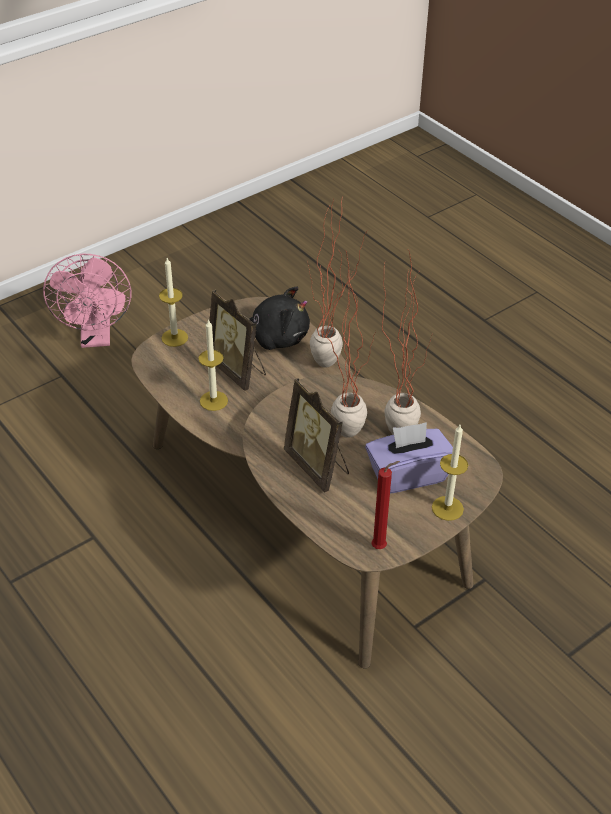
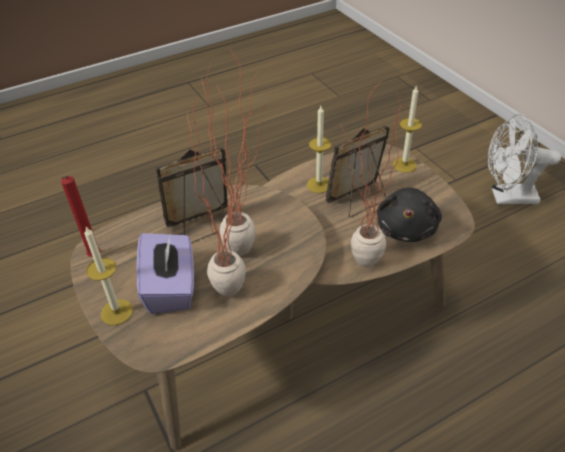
camera: 100 degrees right, 0 degrees up
(96, 337) = (507, 197): pink fan -> white fan

